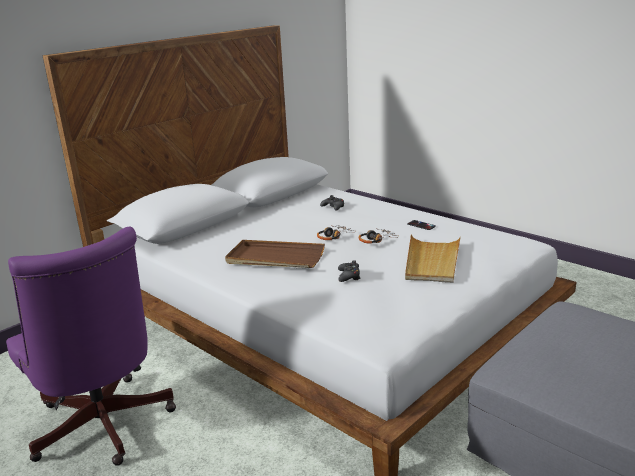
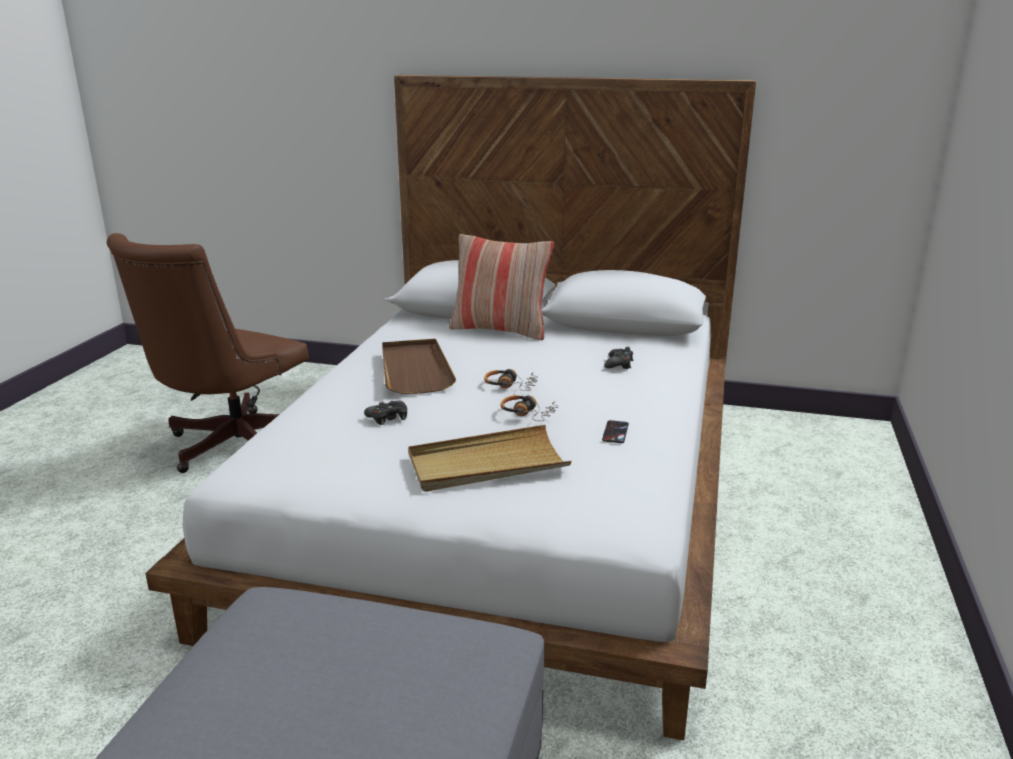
camera: 60 degrees right, 0 degrees up
(103, 429) = (230, 447): purple office chair -> brown office chair
(234, 225) = (500, 330): none -> pillow

